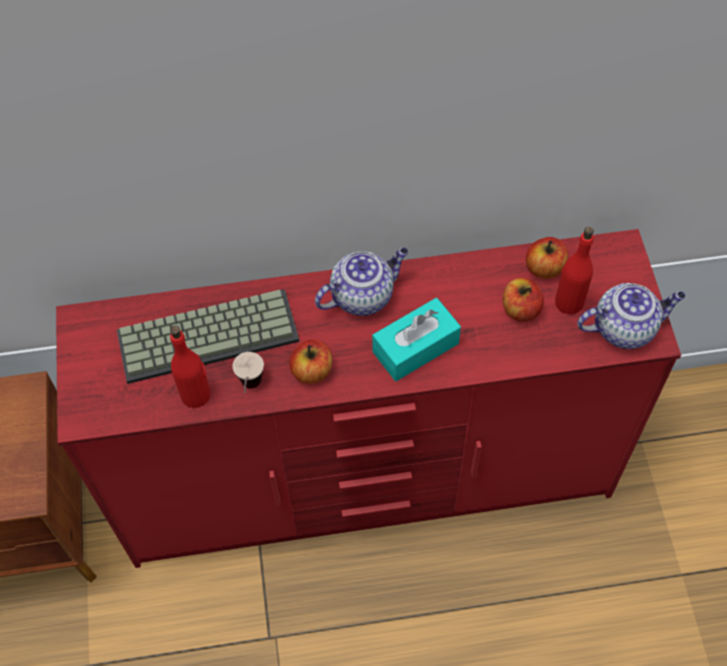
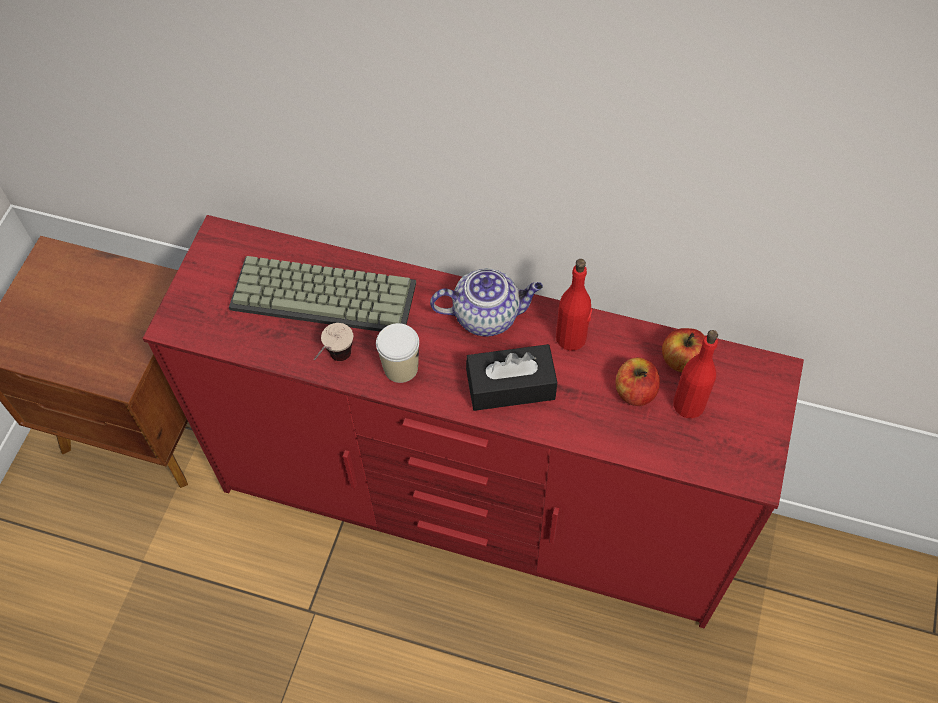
camera: 25 degrees right, 0 degrees up
(196, 395) = (284, 346): red bottle -> red bottle (571, 338)
(312, 371) = (400, 368): apple -> cup
(415, 347) = (510, 386): turquoise tissue box -> black tissue box
(625, 328) = (733, 453): teapot -> none

